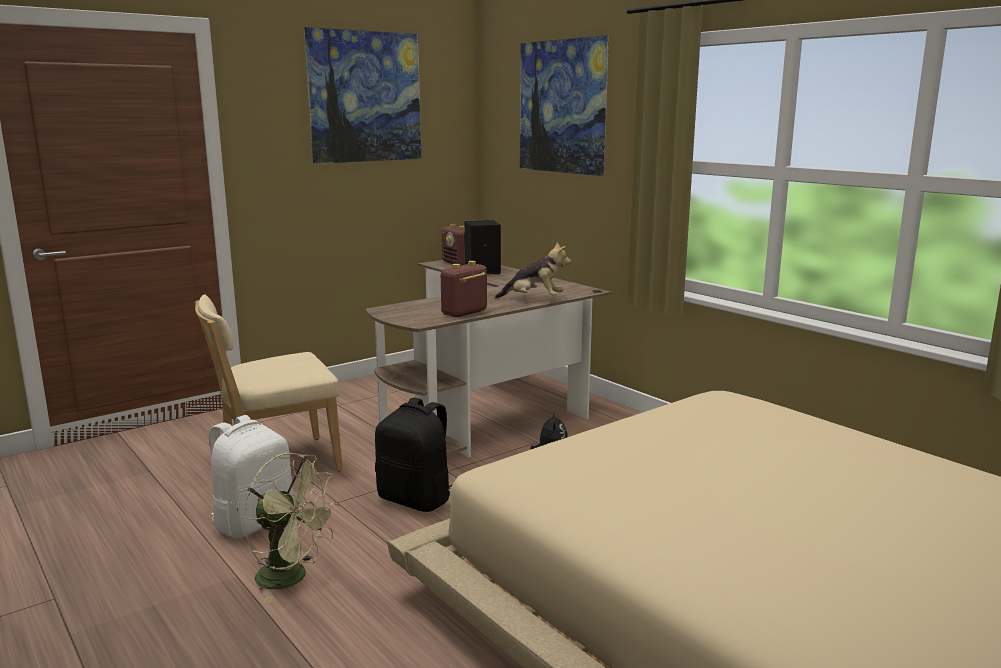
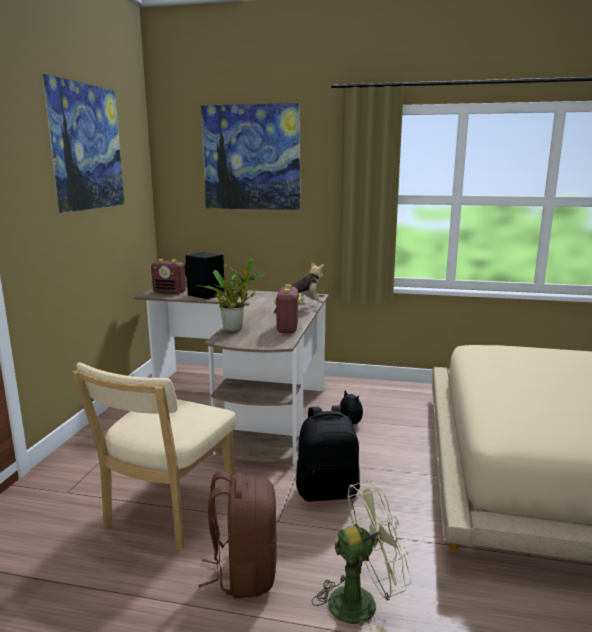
camera: 40 degrees left, 0 degrees up
(253, 522) = (244, 573): white backpack -> brown backpack
(419, 304) = (235, 329): none -> potted plant

